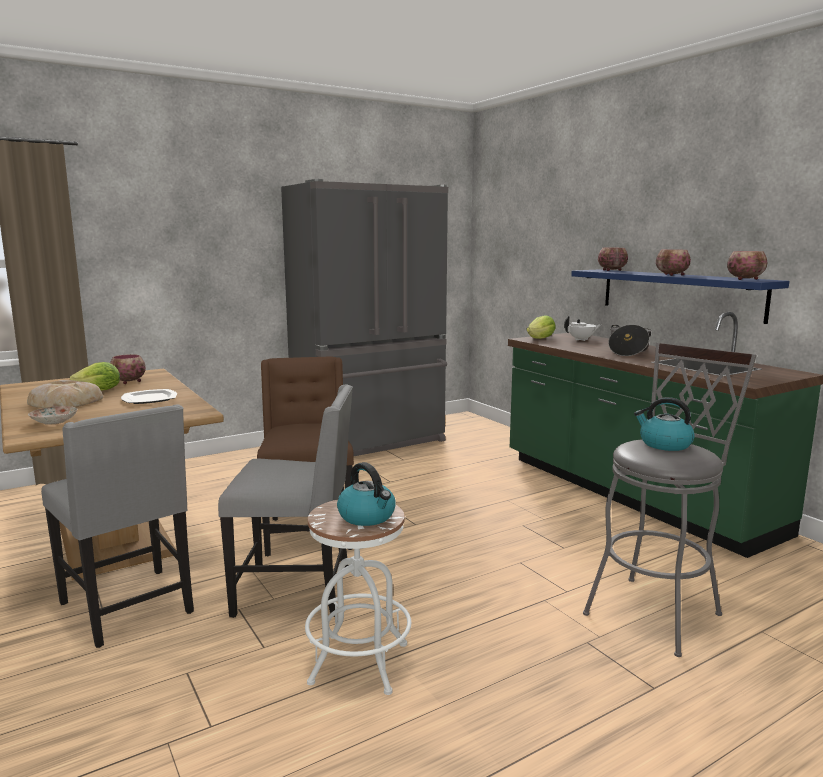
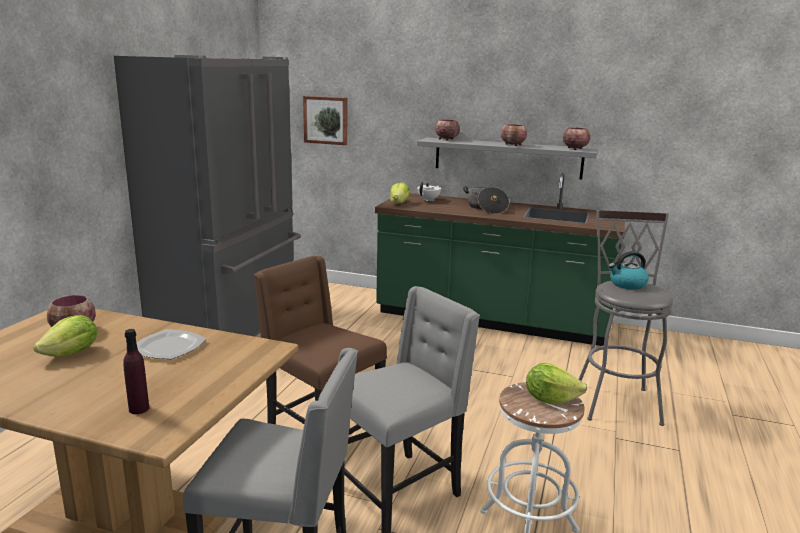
camera: 40 degrees left, 5 degrees up
(54, 421) = (139, 409): plate -> purple bottle
(66, 402) = (71, 380): bread -> none
(367, 516) = (550, 399): kettle -> lettuce
(515, 253) = (326, 120): none -> picture
(679, 294) = (507, 158): blue shelf -> grey shelf

